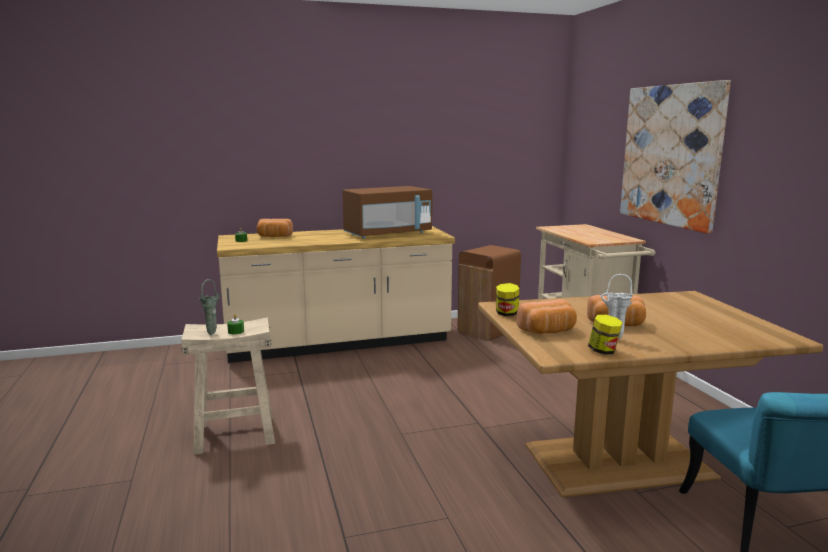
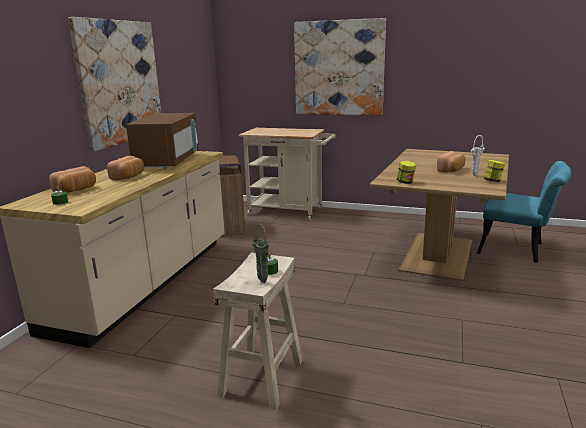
camera: 55 degrees left, 5 degrees up
(382, 152) = (120, 82): none -> picture
(548, 331) = (449, 182): bread -> bread (129, 177)

